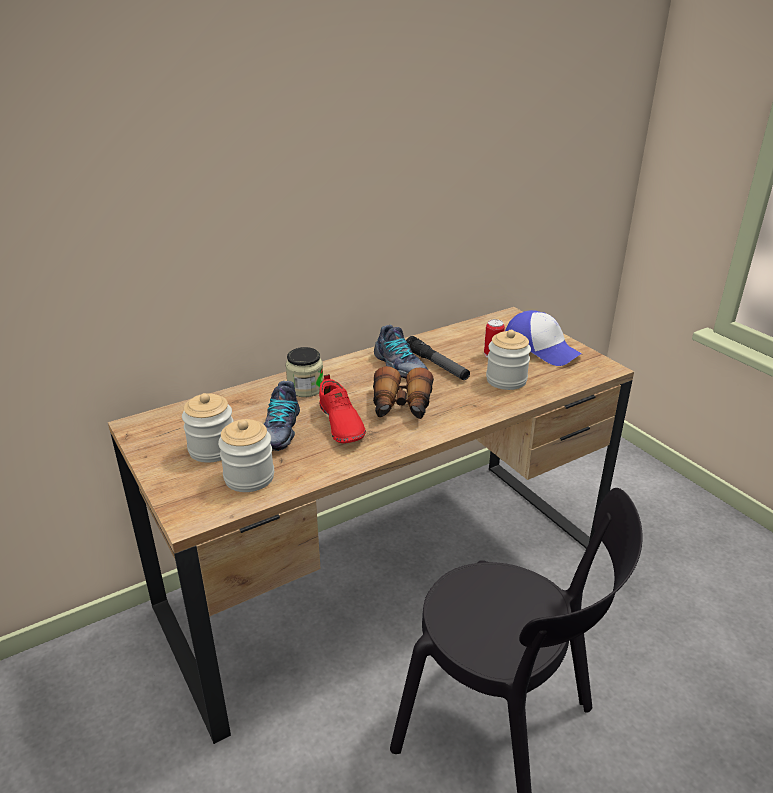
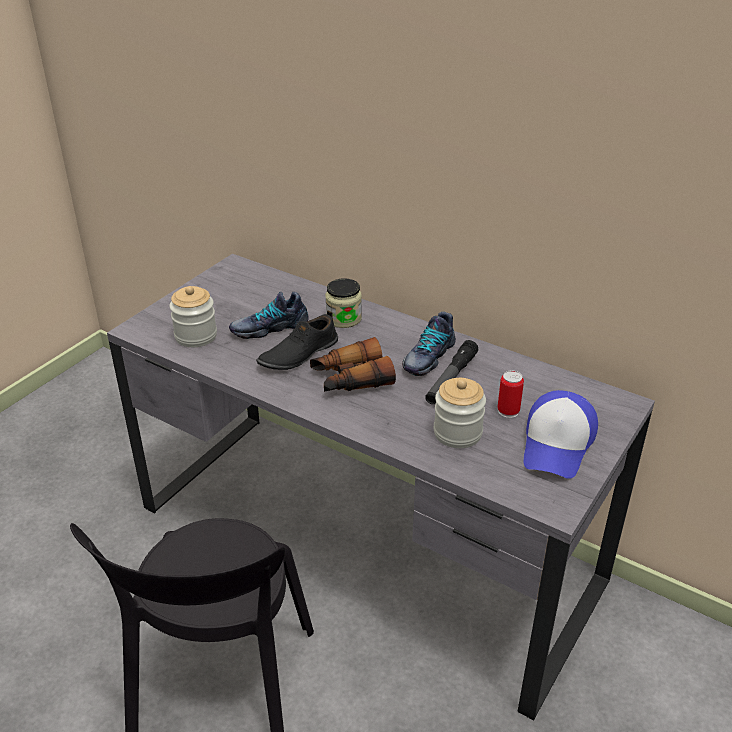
camera: 65 degrees right, 5 degrees up
(212, 449) = (223, 307): jar -> none
(340, 424) = (298, 354): red shoe -> black shoe
(386, 576) = (366, 543): brown desk -> grey desk

